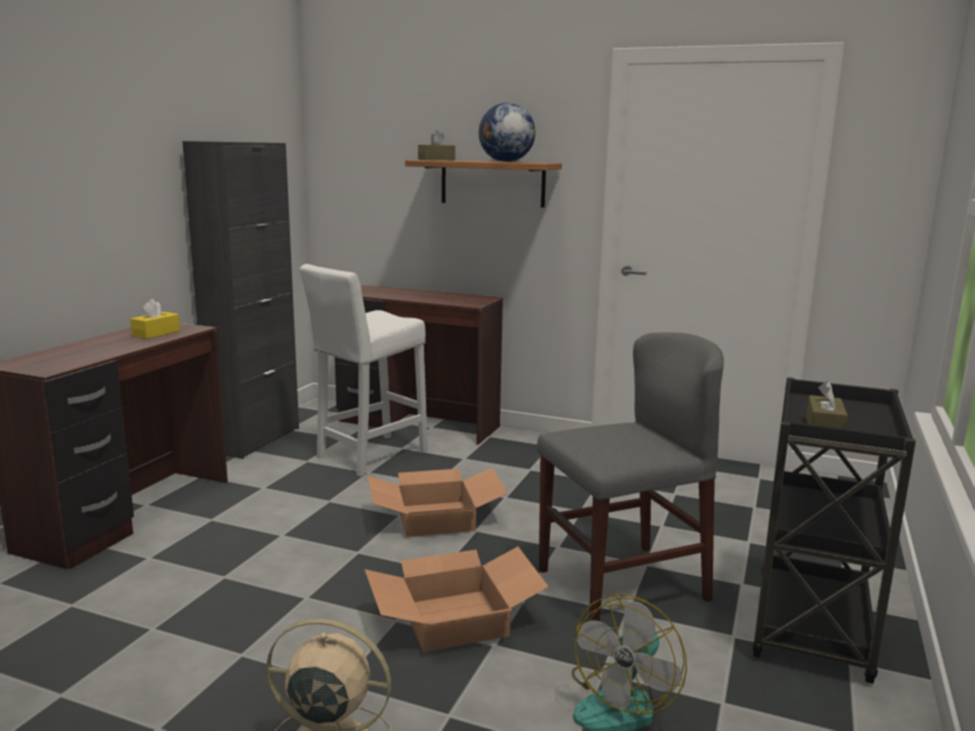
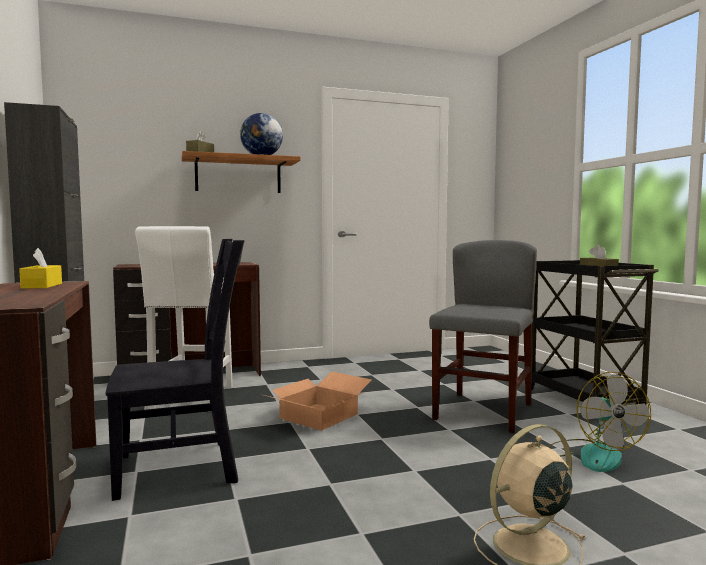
camera: 40 degrees left, 10 degrees down
(242, 530) = (183, 468): none -> black chair
(455, 618) = (444, 456): cardboard box -> none

